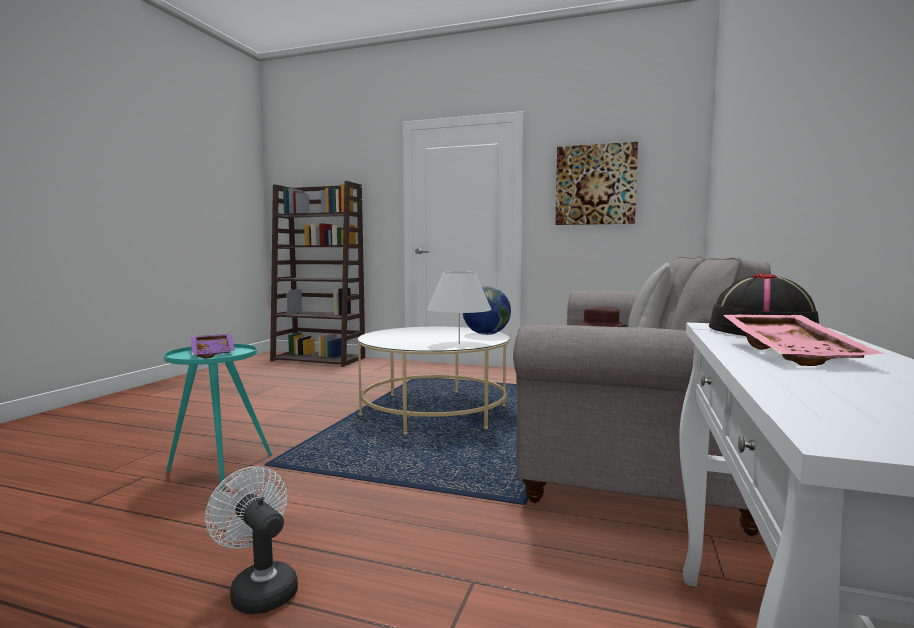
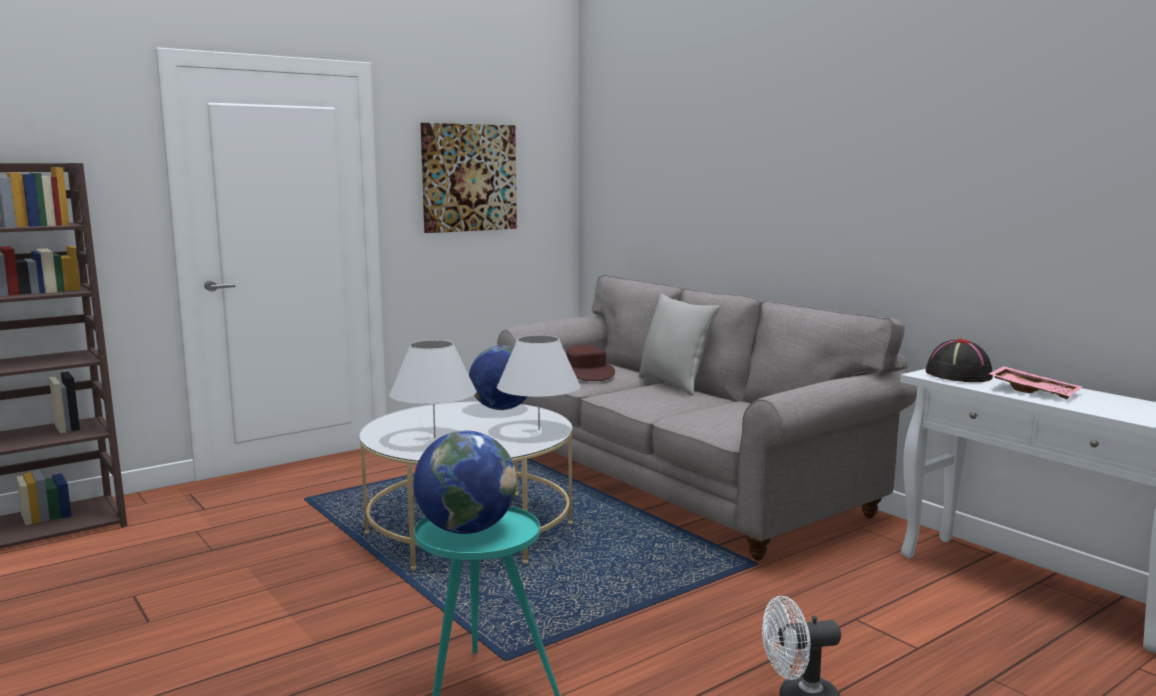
camera: 55 degrees left, 5 degrees up
(214, 353) = (466, 529): purple tray -> globe
(403, 336) = (434, 437): none -> white table lamp

